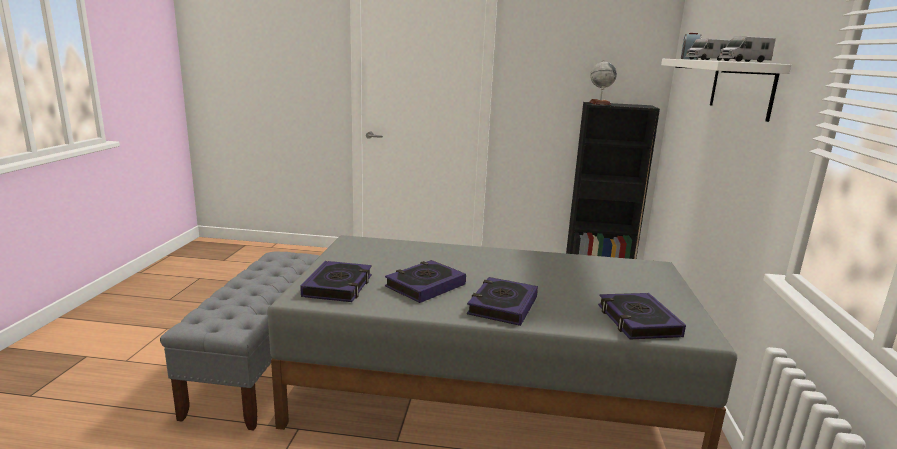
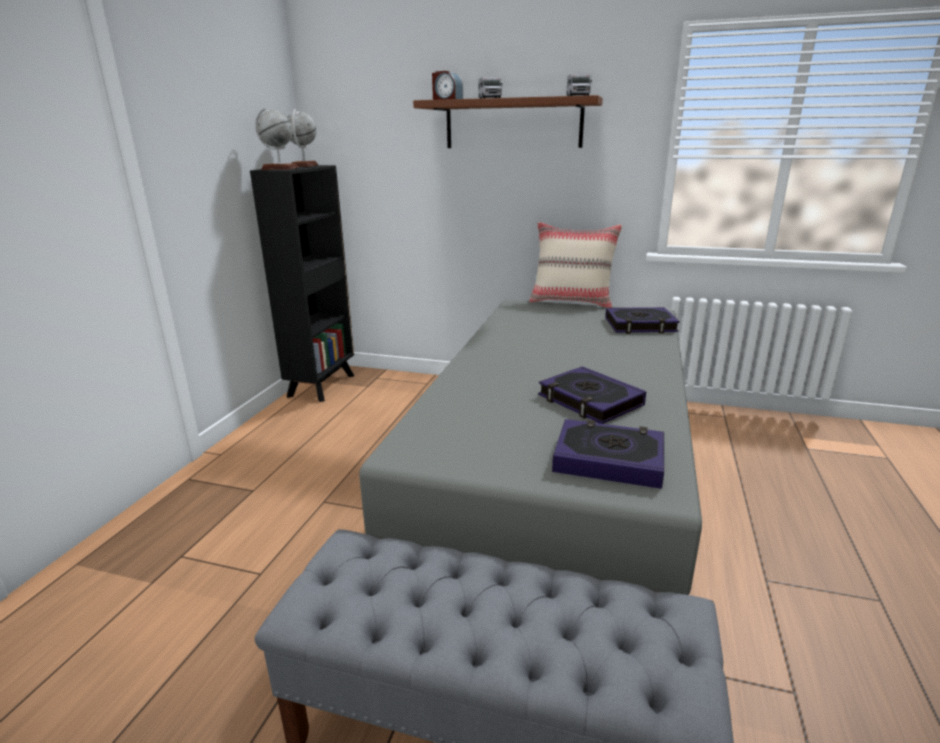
camera: 80 degrees left, 5 degrees up
(502, 306) = (631, 367): book -> none
(638, 105) = (304, 165): none -> globe
(696, 291) = (572, 301): none -> beige pillow
(741, 87) = (513, 124): white shelf -> brown shelf

